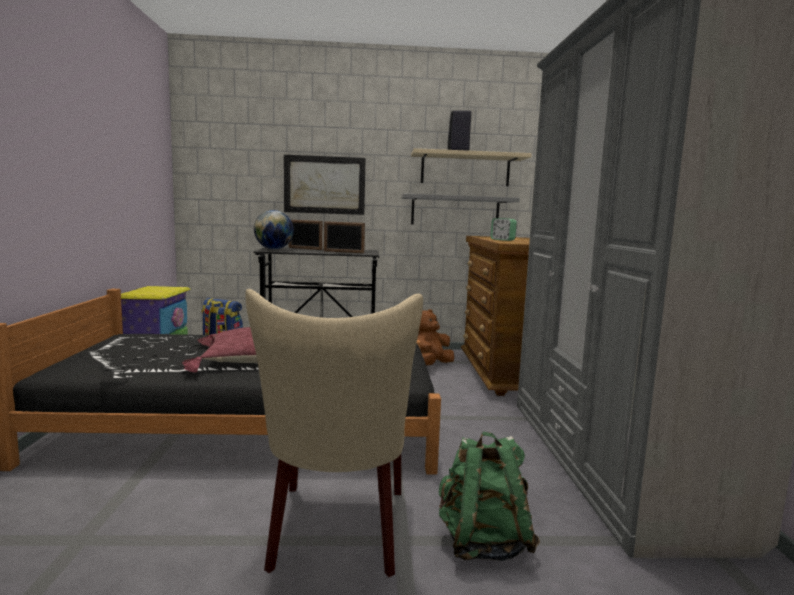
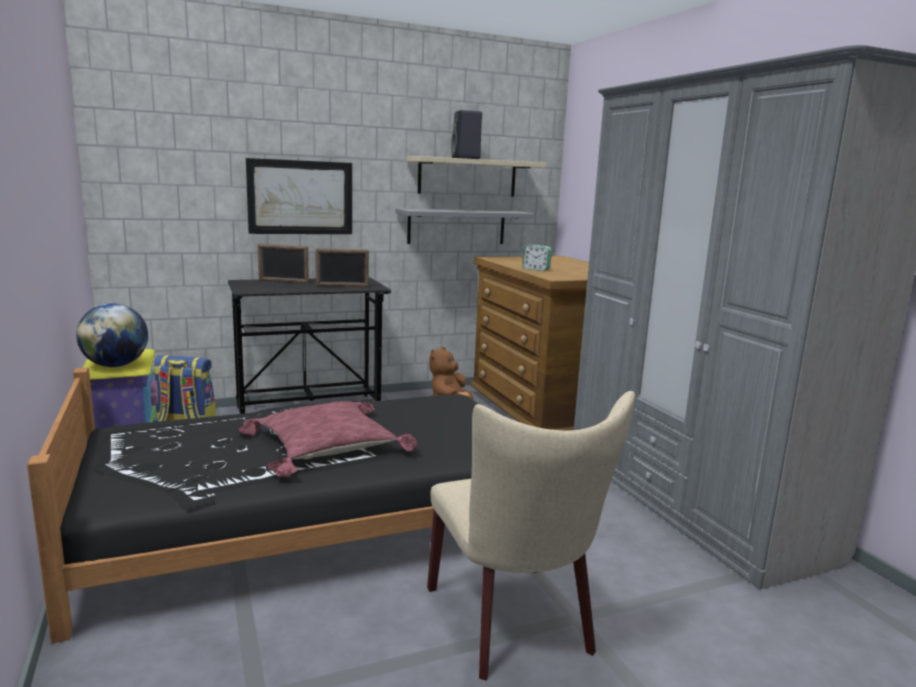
camera: 20 degrees left, 5 degrees up
(274, 249) = (249, 286): globe -> globe (115, 365)
(482, 543) = (643, 604): green backpack -> none

